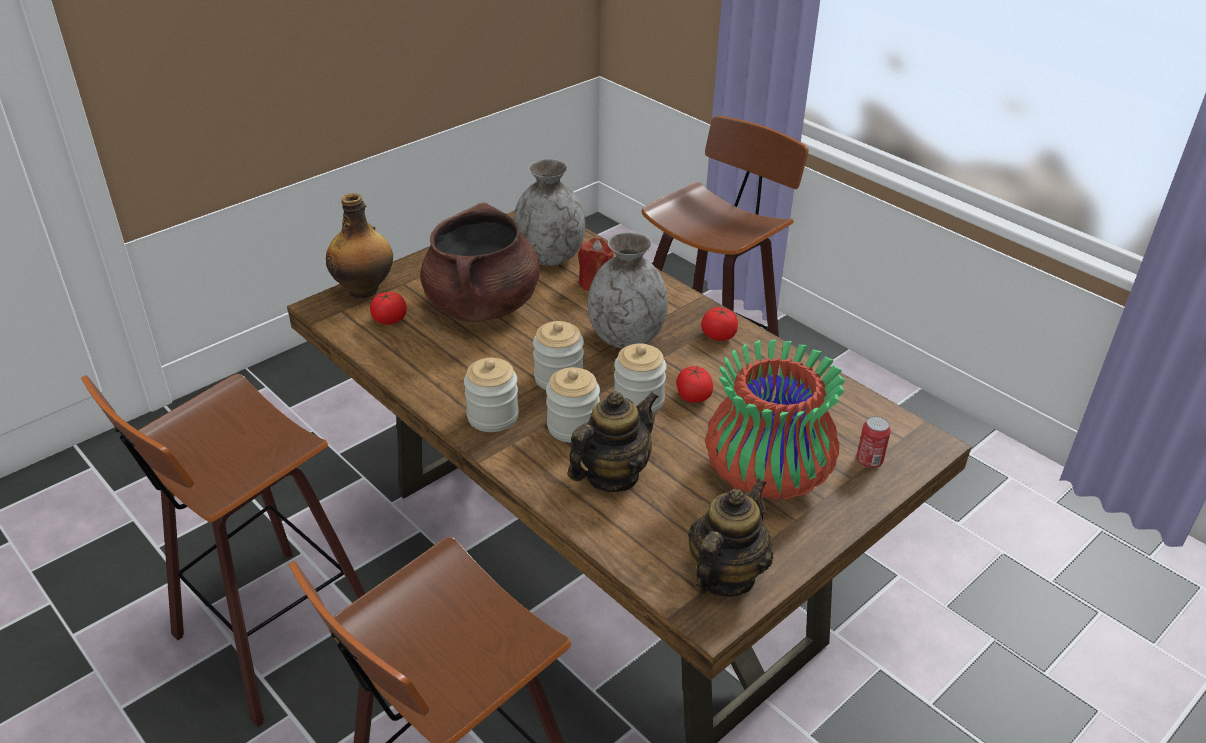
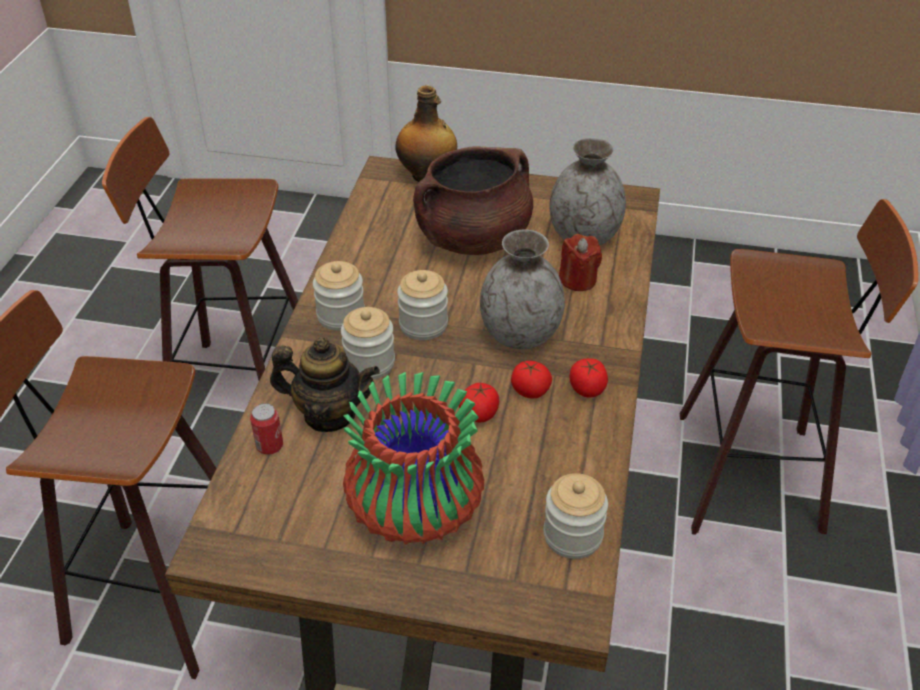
camera: 55 degrees right, 5 degrees up
(390, 320) = (403, 206): tomato -> tomato (530, 391)
(638, 401) = (439, 384): jar -> jar (572, 535)
(725, 576) = (262, 539): teapot -> none
(869, 461) = (504, 576): can -> can (269, 446)

